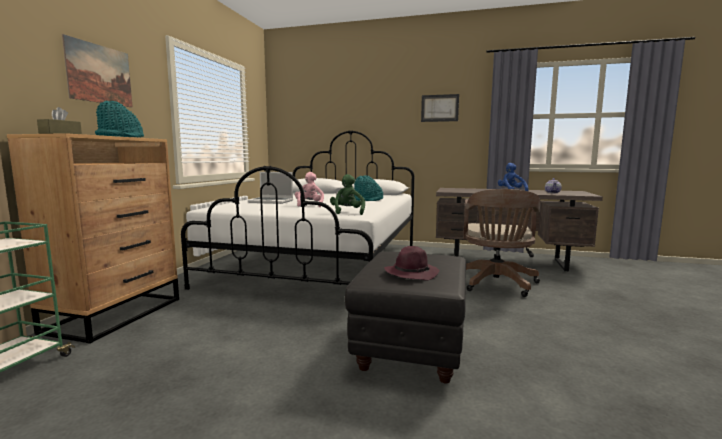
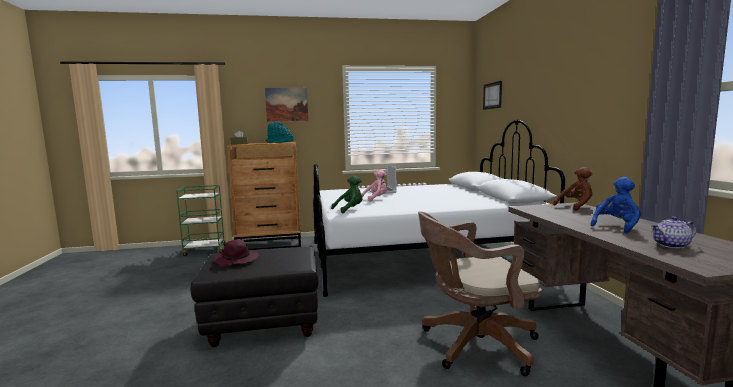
camera: 65 degrees right, 0 degrees up
(367, 200) = (441, 203): turquoise hat -> none
(439, 108) = (599, 84): picture -> picture (492, 95)
(454, 188) = (576, 206): none -> brown plush toy

